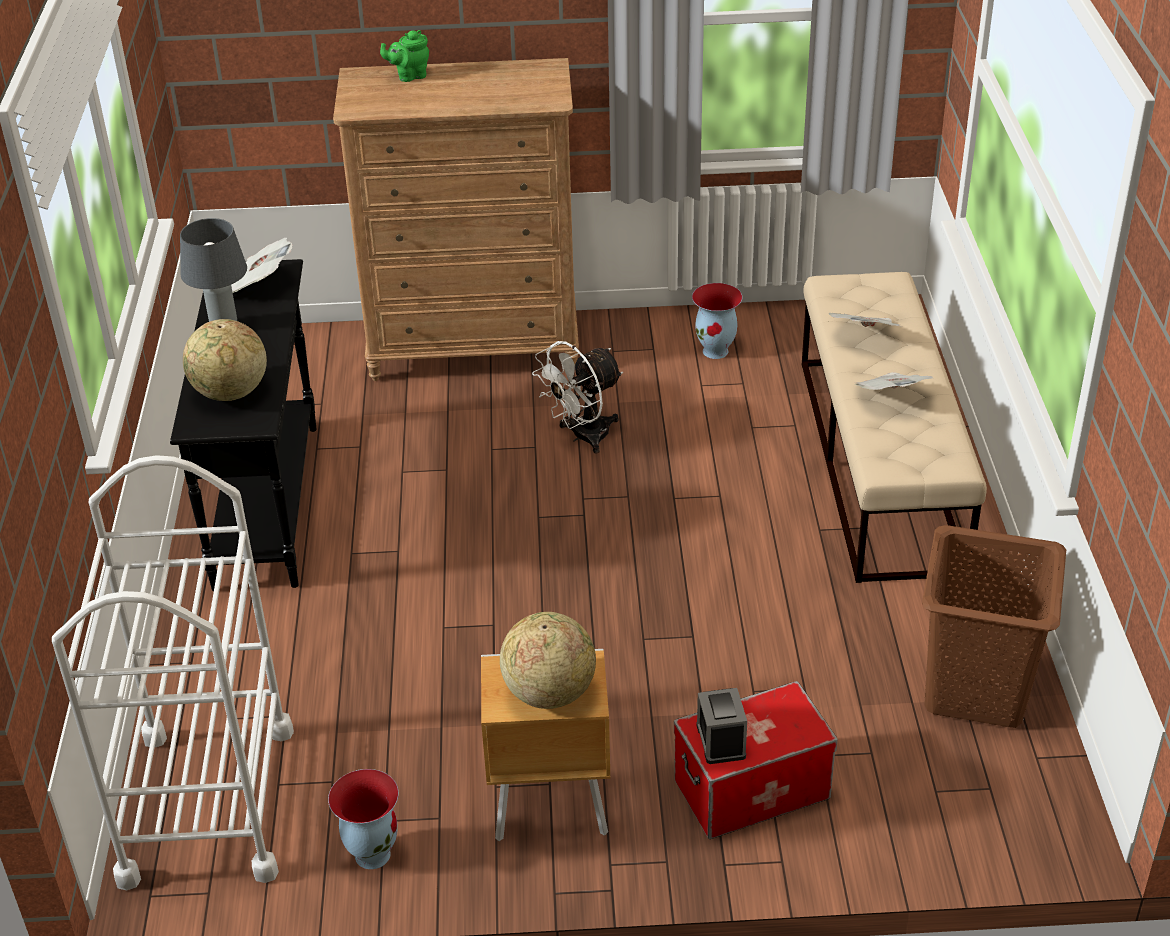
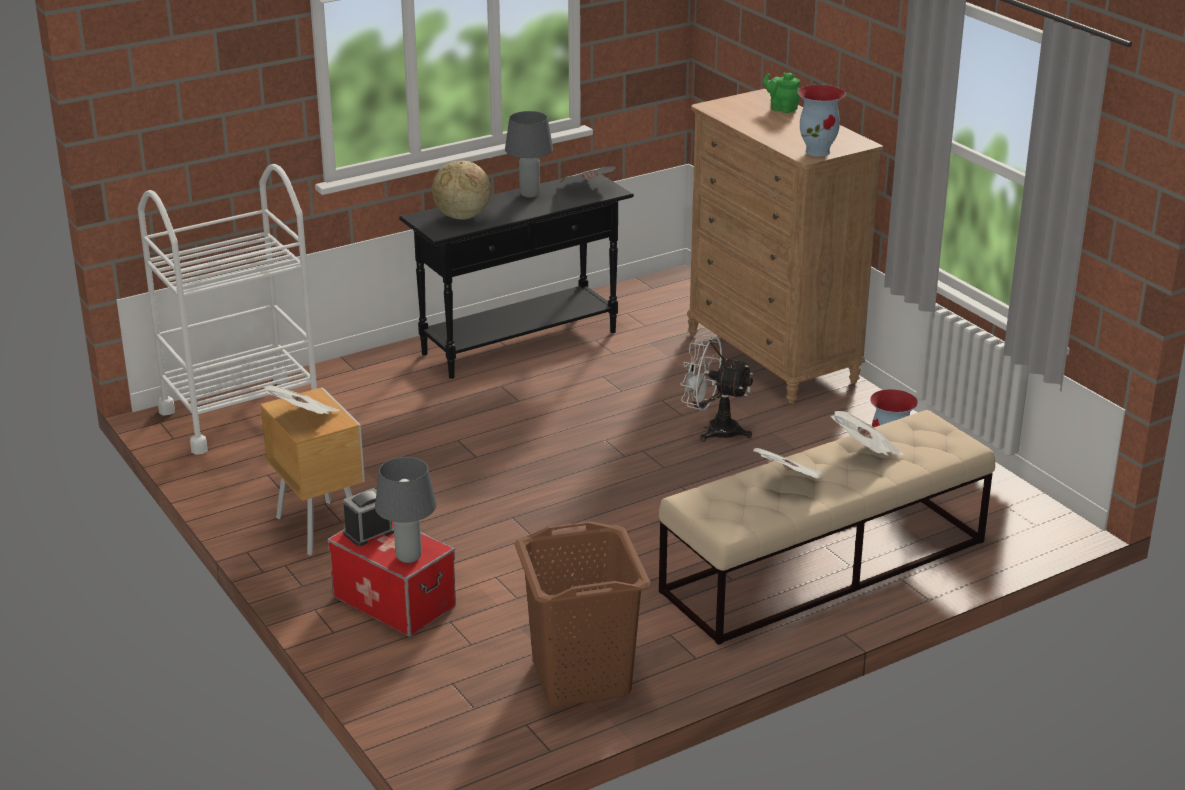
camera: 60 degrees right, 10 degrees down
(372, 853) = (237, 479): vase -> vase (818, 151)
(549, 693) = (303, 417): globe -> newspaper
(794, 724) = (408, 557): none -> grey table lamp

